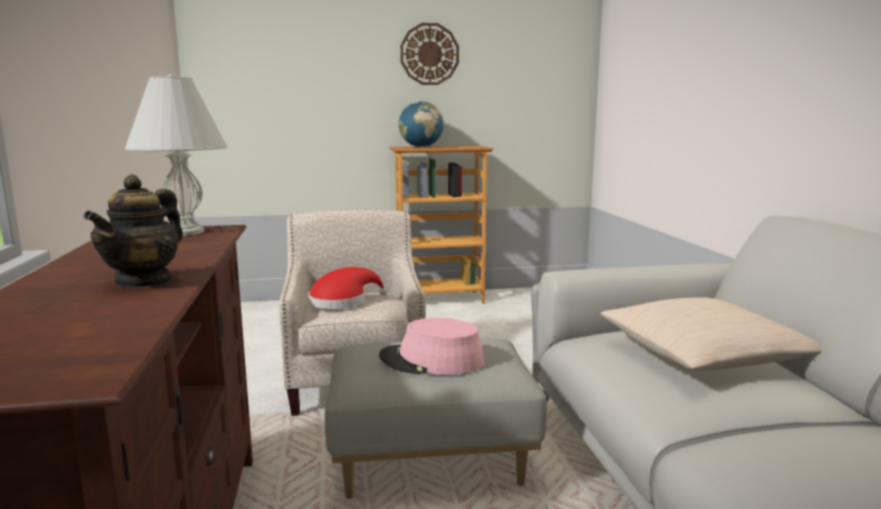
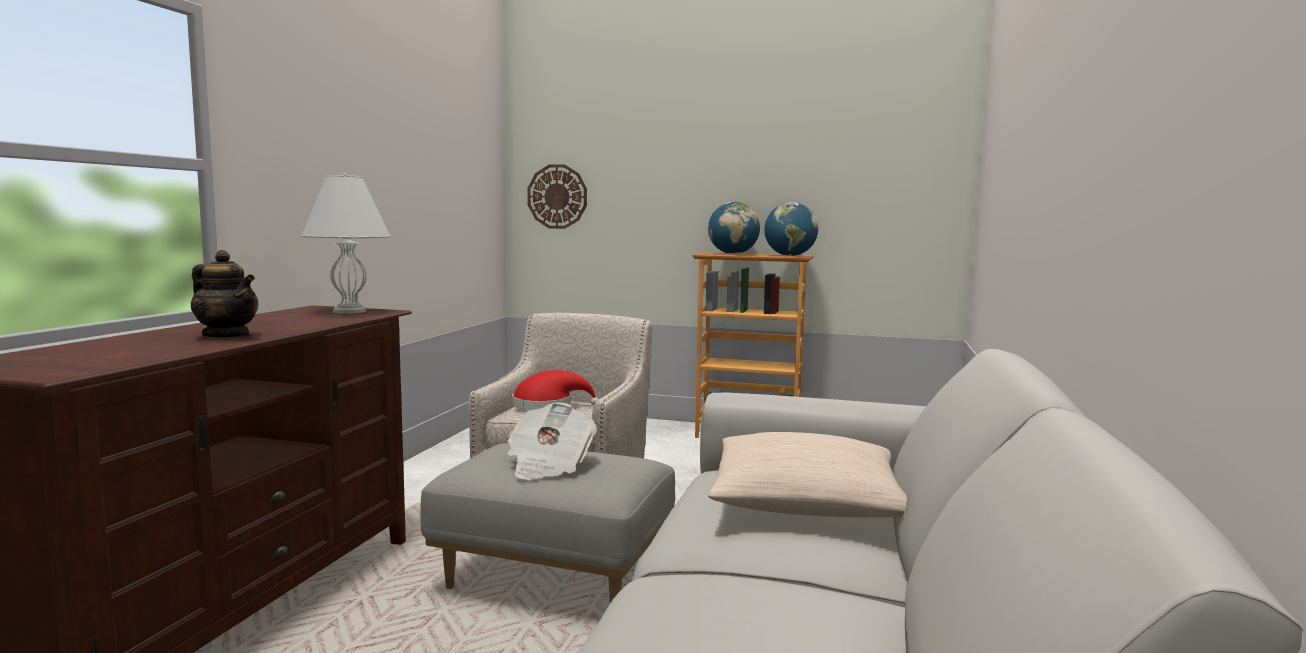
camera: 25 degrees right, 5 degrees down
(144, 281) = (227, 336): teapot -> teapot turned 105 degrees counterclockwise
(429, 54) = (755, 149): wall clock -> wall clock (557, 196)
(431, 361) = (548, 465): pink hat -> newspaper
(470, 147) = (790, 256): none -> globe

